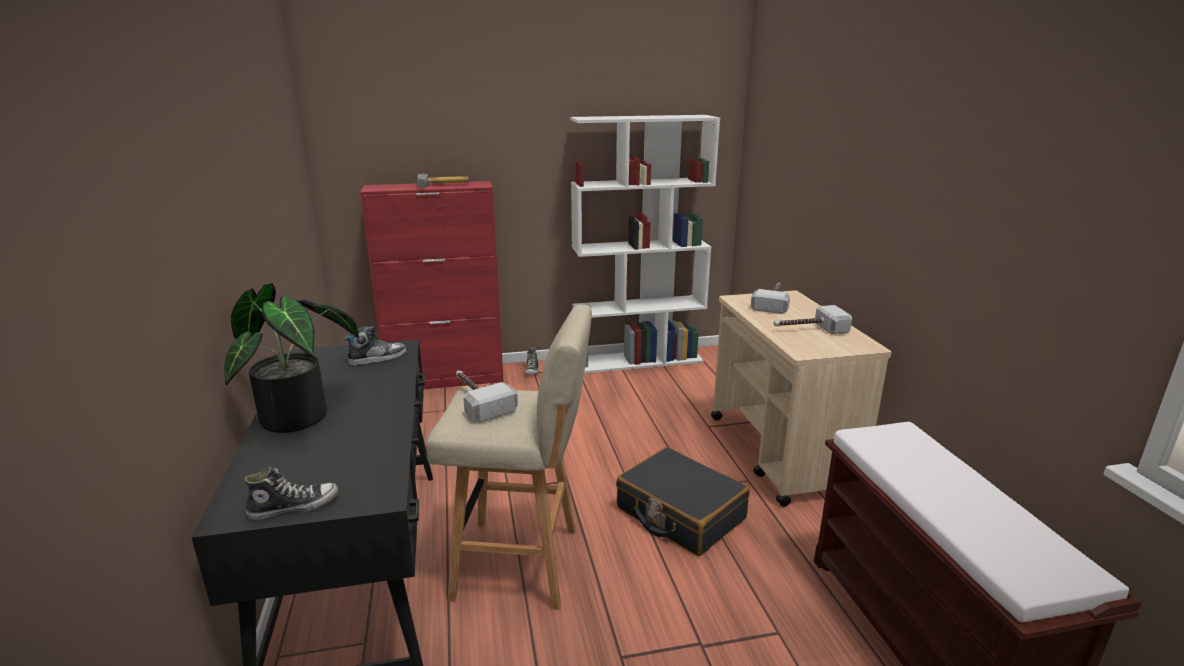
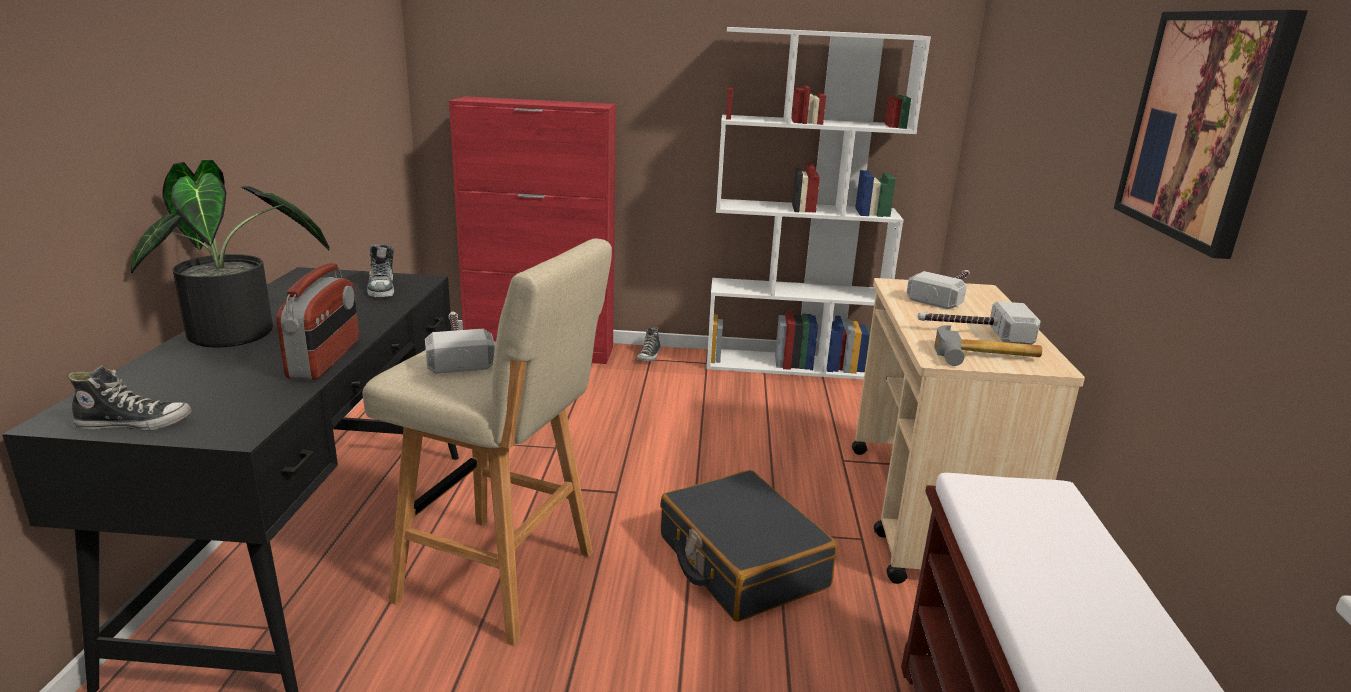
camera: 15 degrees right, 0 degrees up
(378, 358) = (382, 288): shoe -> shoe turned 90 degrees clockwise
(391, 426) = (326, 359): none -> radio
(443, 185) = (553, 102): hammer -> hammer (987, 358)
(957, 193) = (1202, 126): none -> picture

